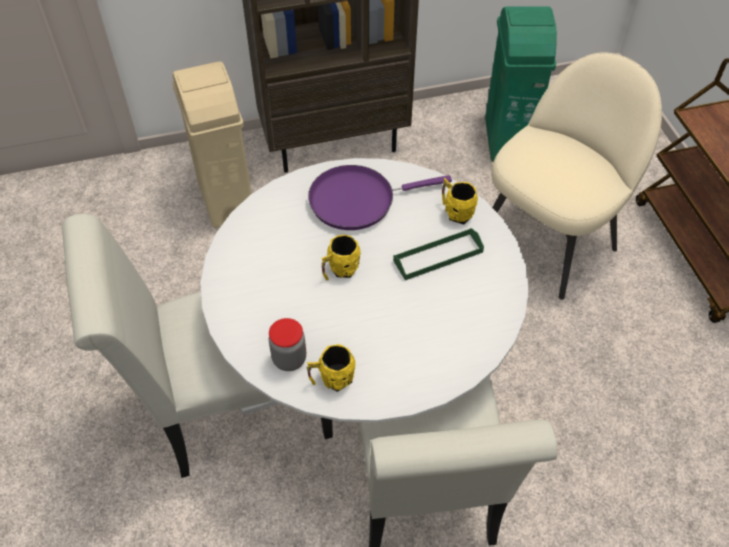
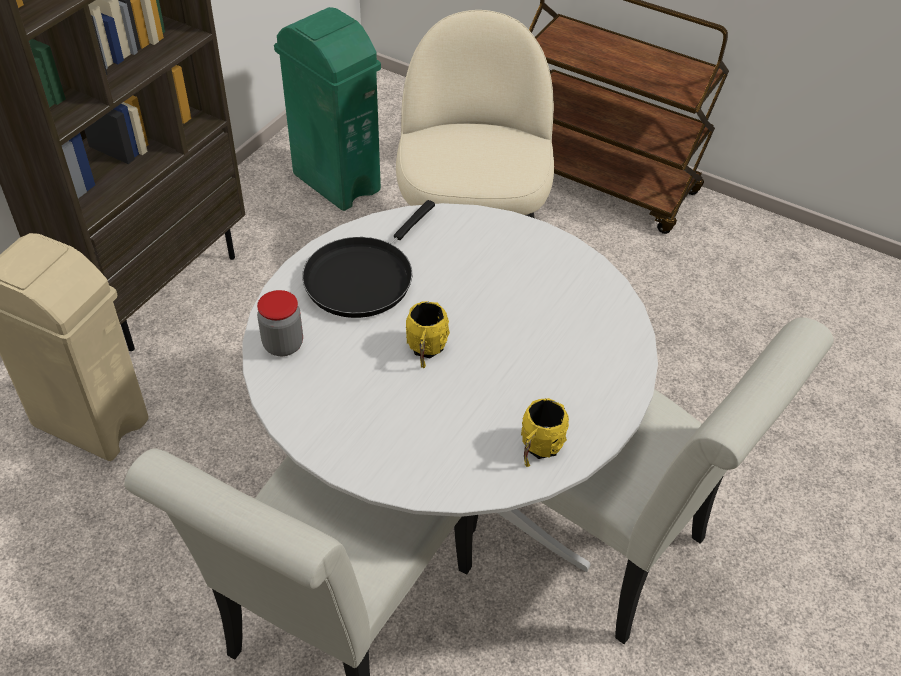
camera: 45 degrees left, 5 degrees down
(289, 359) = (478, 462): jar -> jar (283, 345)
(358, 200) = (363, 277): purple frying pan -> black frying pan
(438, 256) = (498, 278): green tray -> none
(456, 212) = (466, 230): yellow mug -> none

